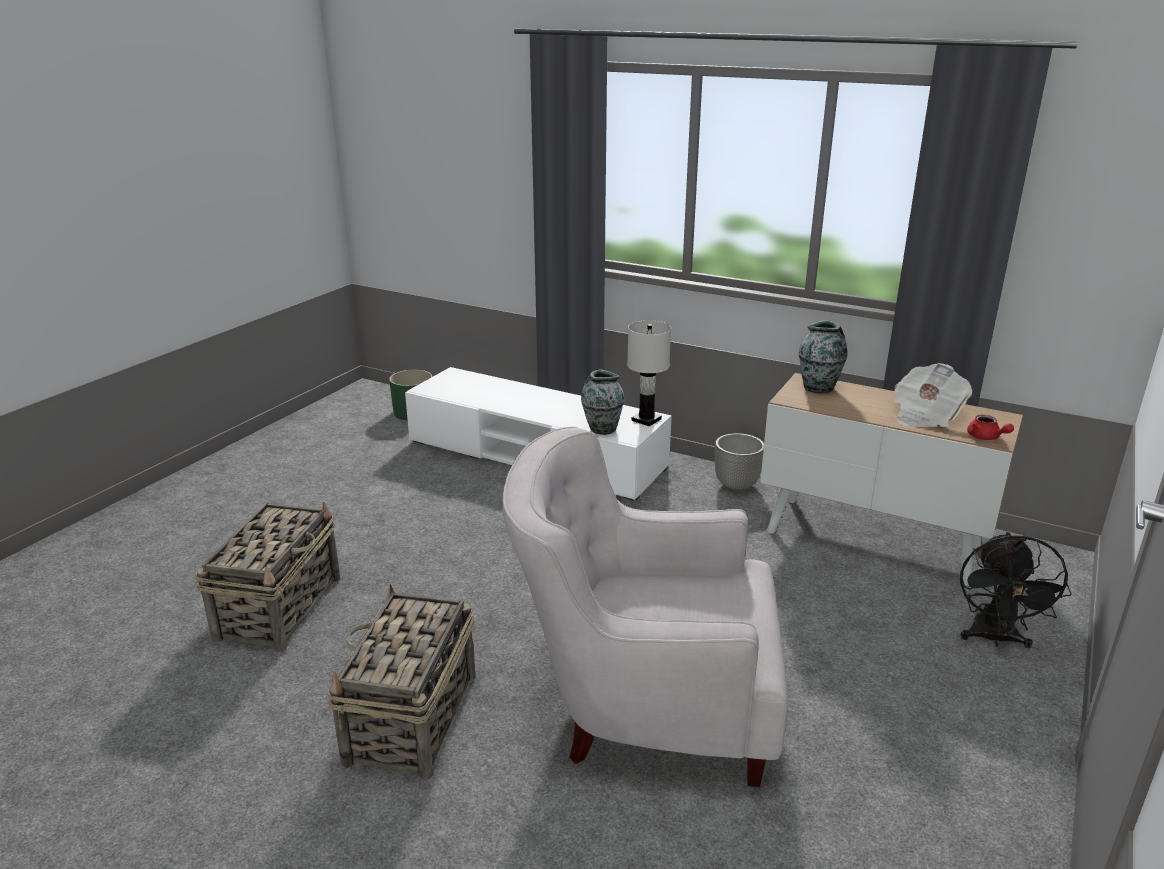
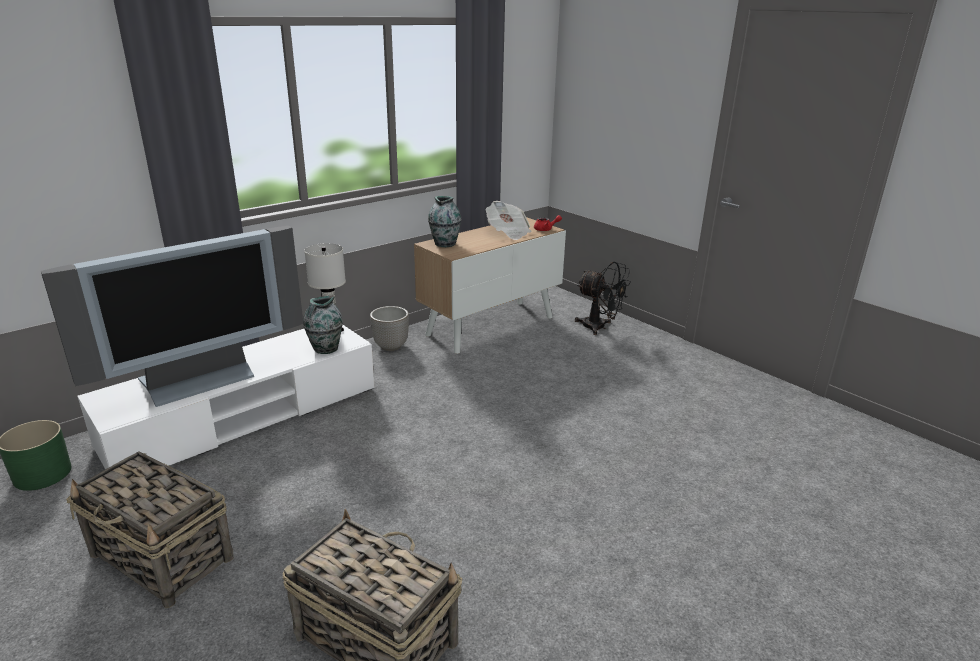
camera: 70 degrees left, 0 degrees up
(411, 720) = (591, 562): basket -> basket (163, 557)
(500, 397) = (199, 381): none -> television
(646, 705) = (613, 447): white armchair -> none

